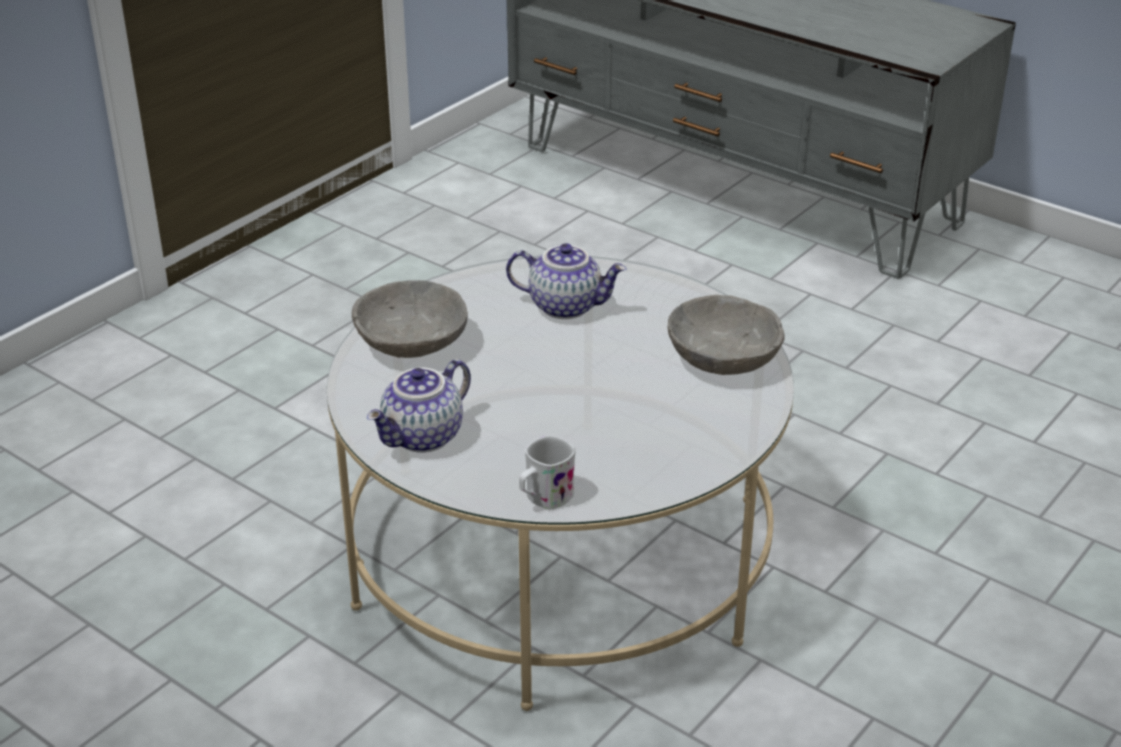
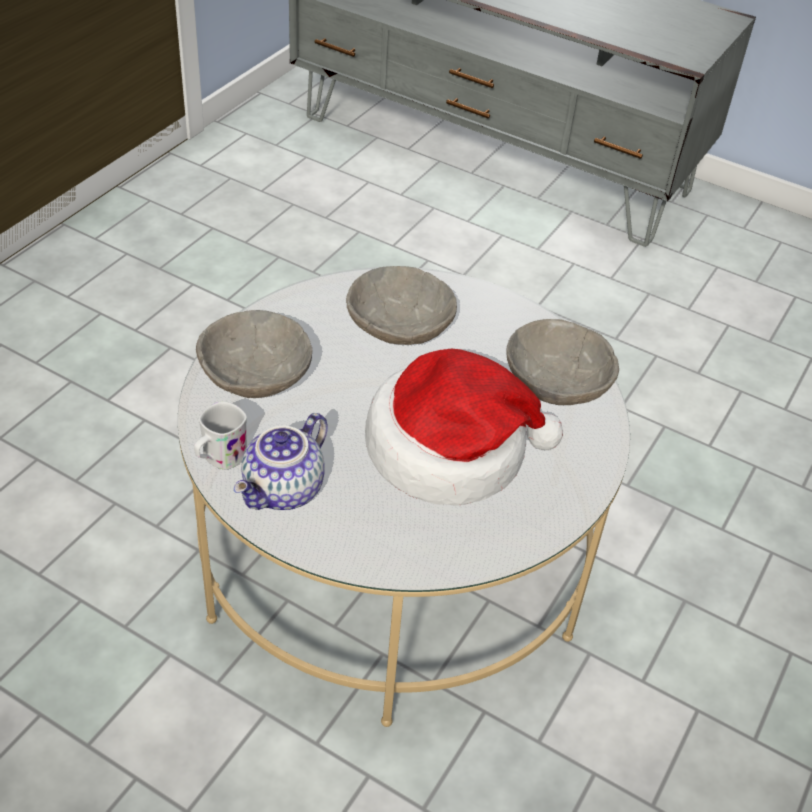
camera: 10 degrees left, 10 degrees up
(544, 499) = (415, 561): white mug -> white mug (219, 458)
(566, 306) = (399, 326): teapot -> grey bowl
(599, 410) = (450, 449): none -> hat

